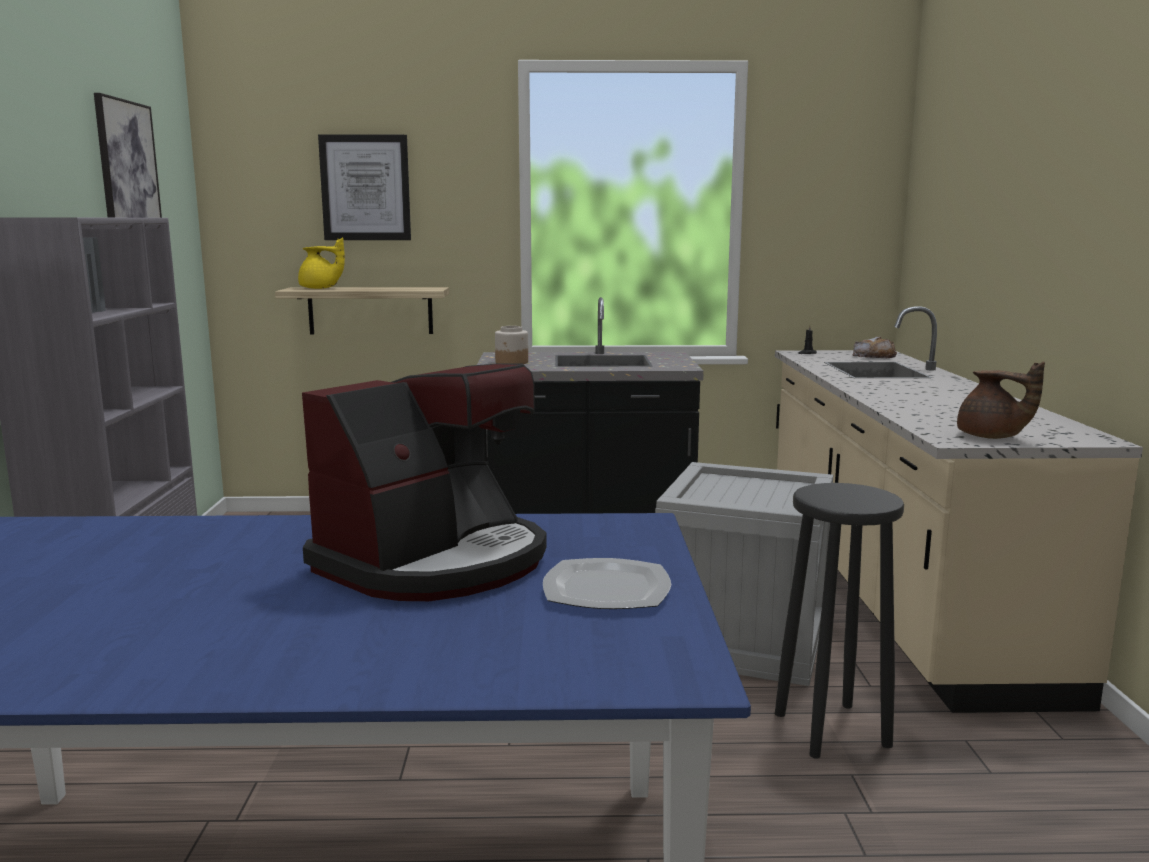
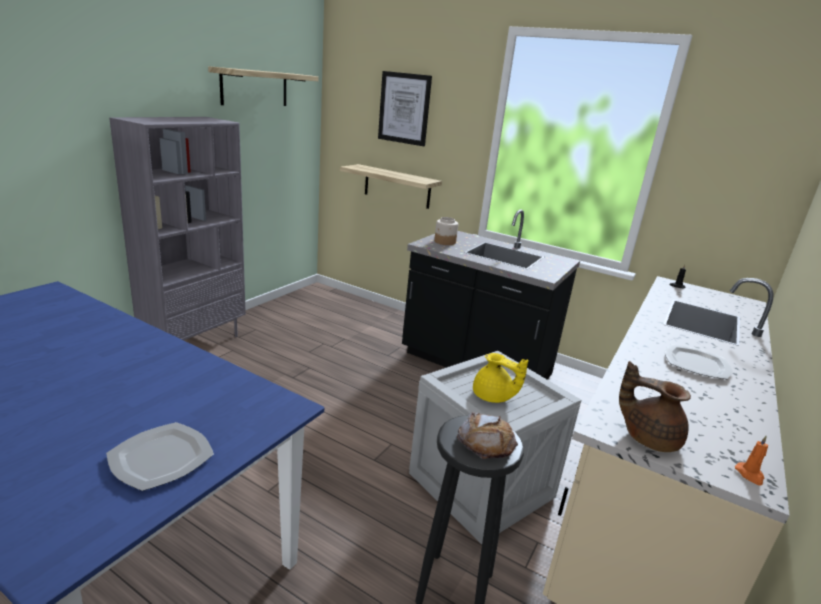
camera: 30 degrees right, 10 degrees up
(127, 170) = (254, 88): picture -> shelf
(320, 288) = (367, 168): yellow teapot -> yellow teapot (493, 397)
(435, 562) = (134, 391): coffee machine -> none
(874, 356) = (731, 305): bread -> bread (486, 441)
(929, 393) = (695, 363): none -> plate
(991, 437) = (648, 437): brown teapot -> brown teapot turned 135 degrees clockwise
(1086, 436) = (750, 475): none -> orange candle

